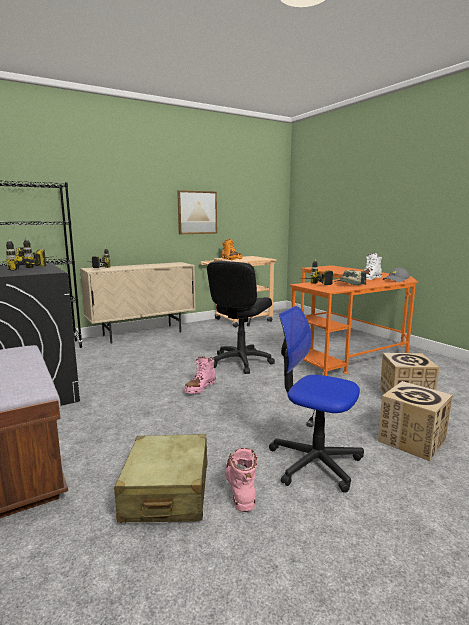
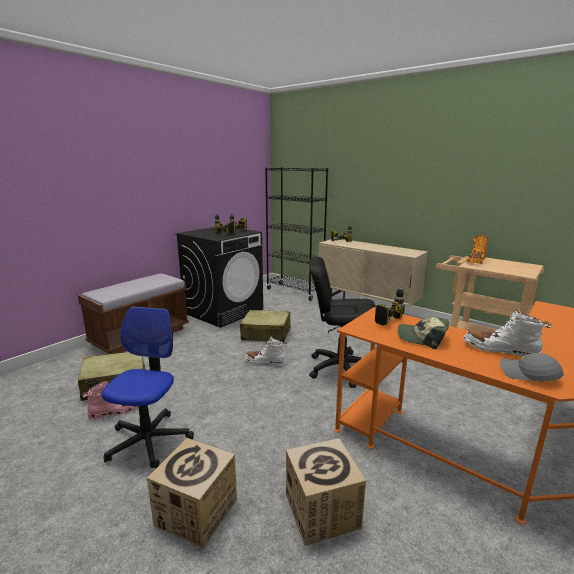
camera: 70 degrees right, 5 degrees up
(135, 379) = (266, 334): none -> beige suitcase
(197, 212) = (459, 197): picture -> none
(200, 387) = (265, 362): pink boot -> white boot

